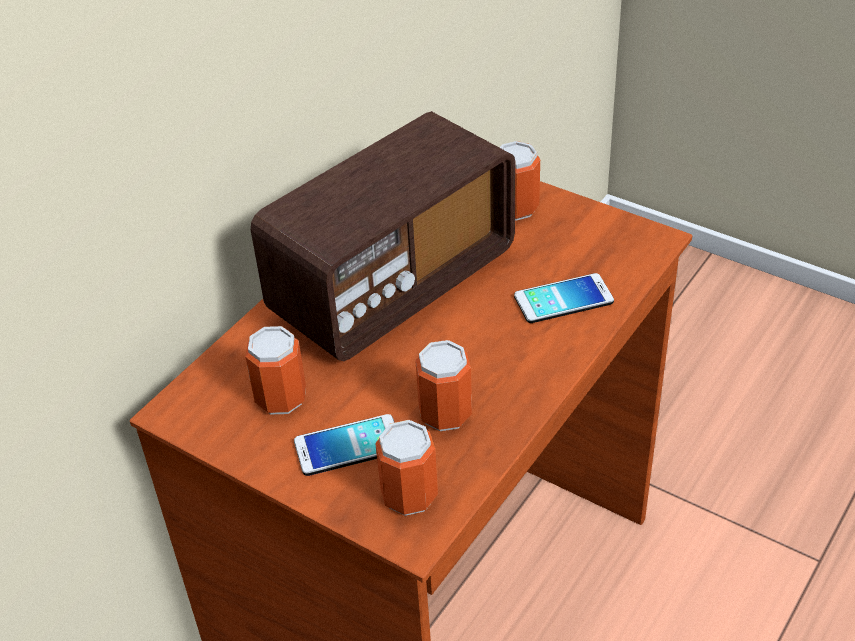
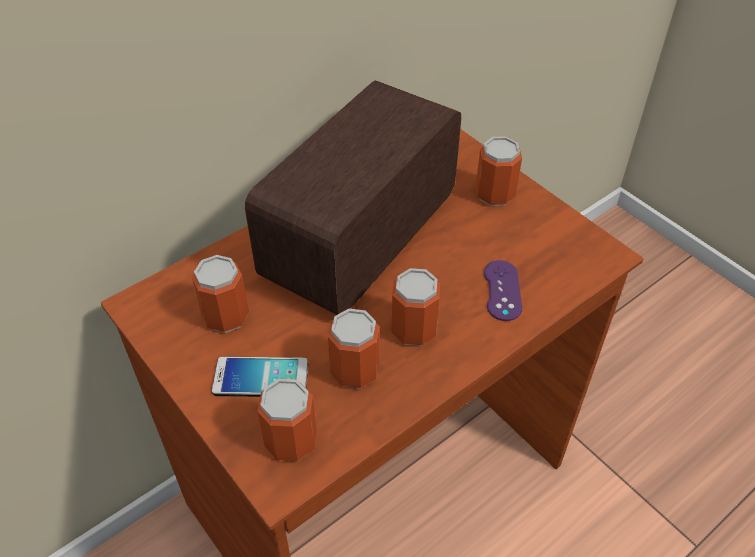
camera: 15 degrees right, 5 degrees up
(393, 285) = (361, 239): radio -> radio turned 150 degrees clockwise
(489, 359) = (414, 330): none -> can
(563, 299) = (502, 290): phone -> purple game controller

